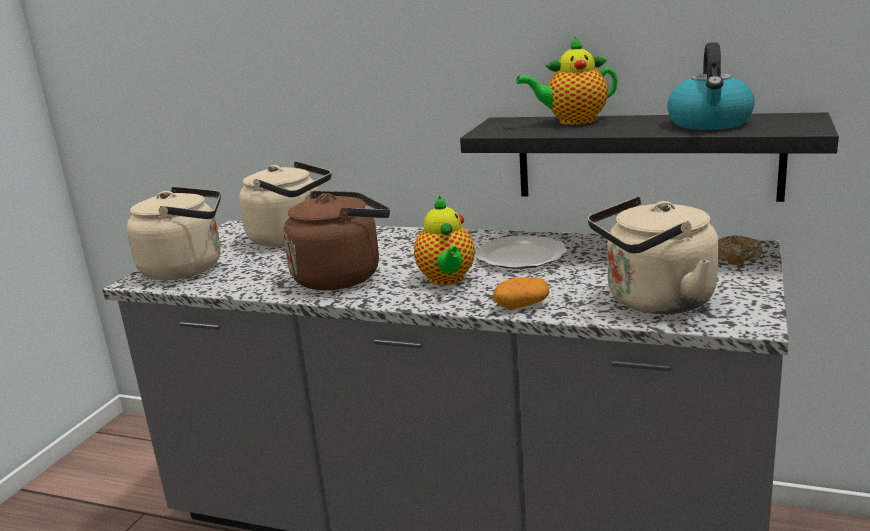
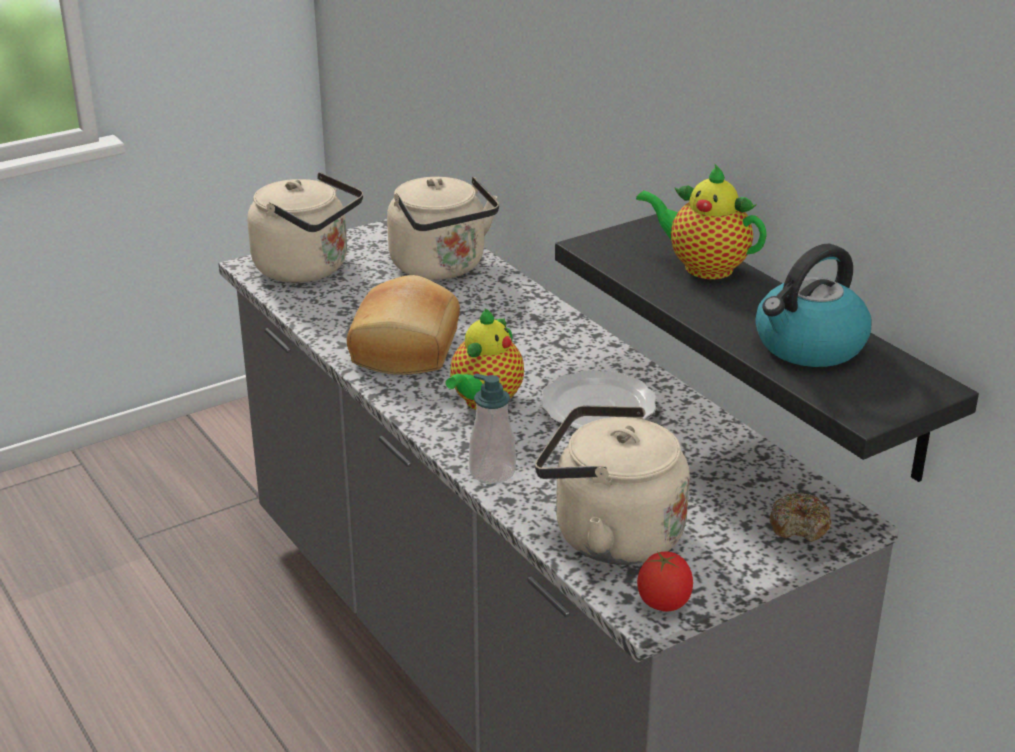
camera: 35 degrees right, 10 degrees up
(342, 277) = (408, 349): brown kettle -> bread
(522, 306) = (492, 472): potato -> soap dispenser
(752, 315) = (663, 602): none -> tomato

